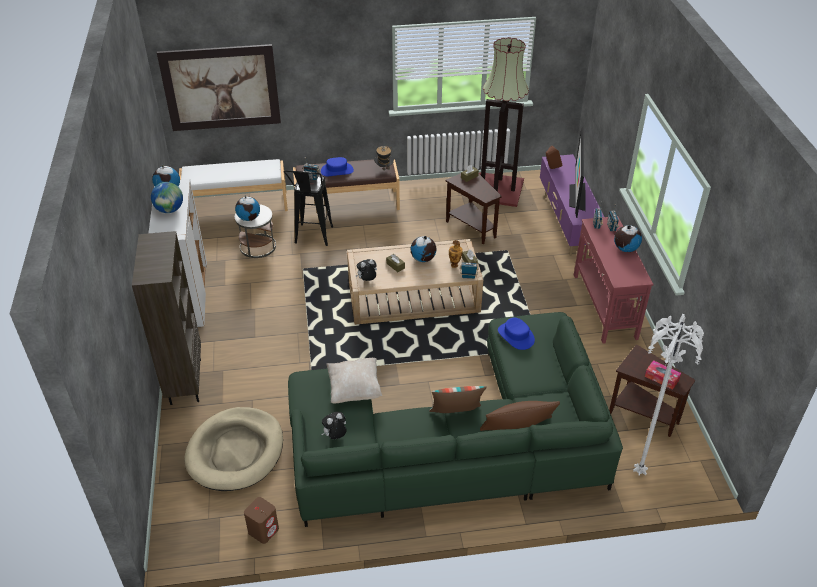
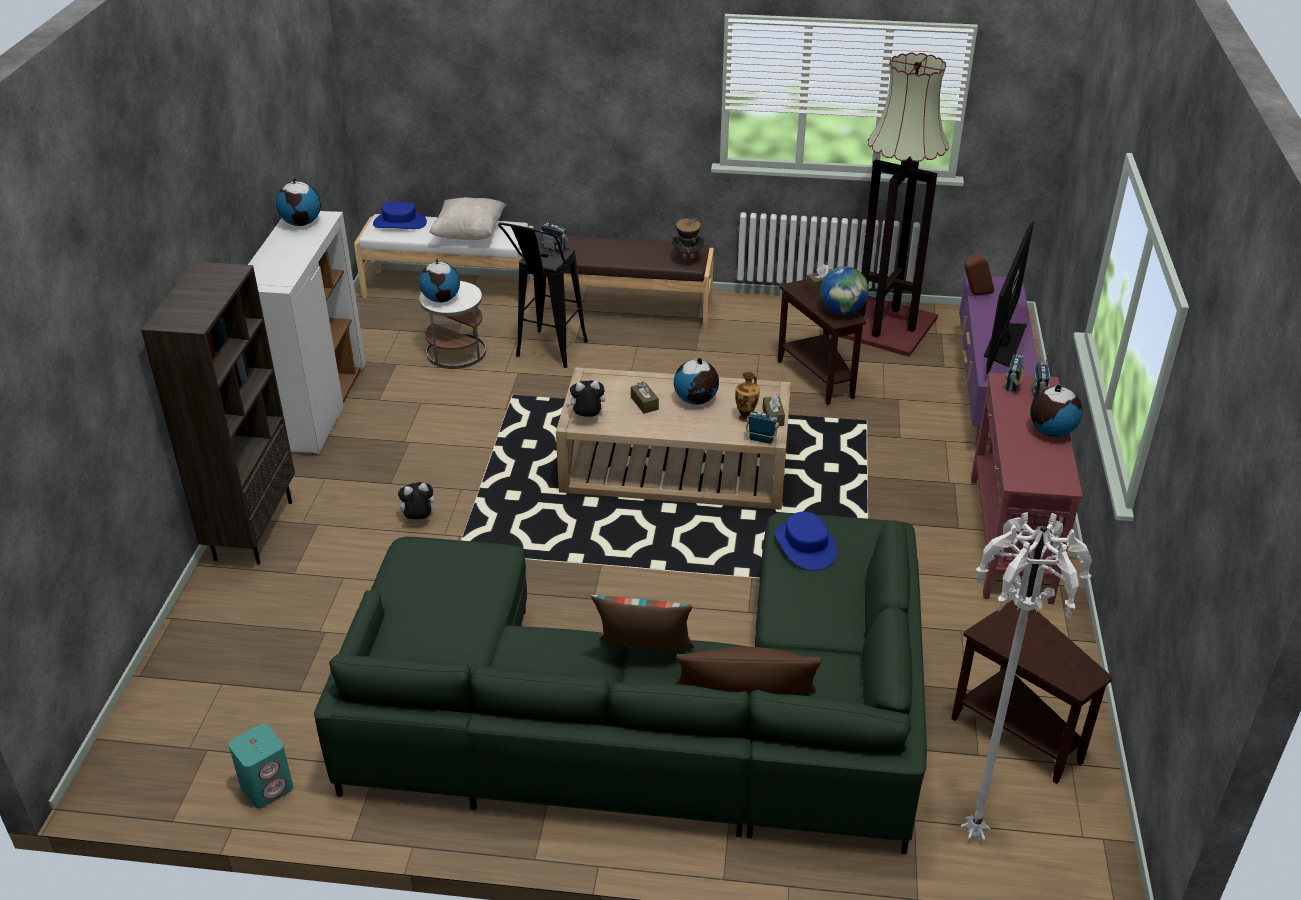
camera: 15 degrees right, 5 degrees down
(169, 210) = (288, 250): globe -> globe (842, 311)
(221, 88) = (441, 89): picture -> none
(235, 451) = (280, 652): beige dog bed -> none
(263, 530) = (267, 787): brown speaker -> turquoise speaker
(335, 436) = (422, 648): plush toy -> plush toy (418, 519)
(337, 170) = (610, 251): blue hat -> blue hat (400, 223)
(354, 390) = (489, 581): beige pillow -> beige pillow (469, 234)
(661, 378) = (1047, 662): tissue box -> none

